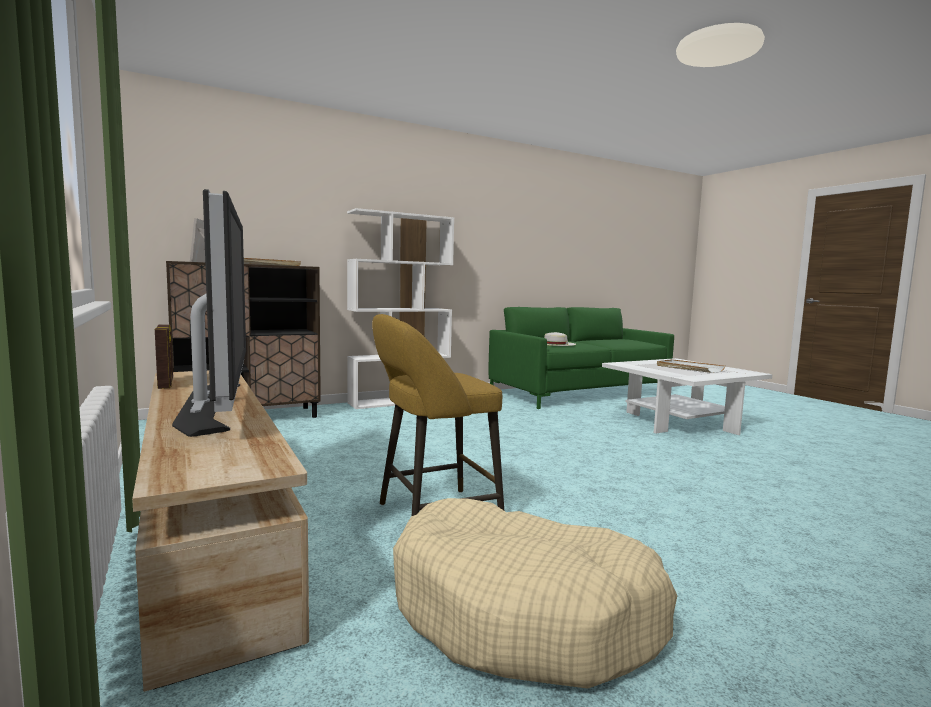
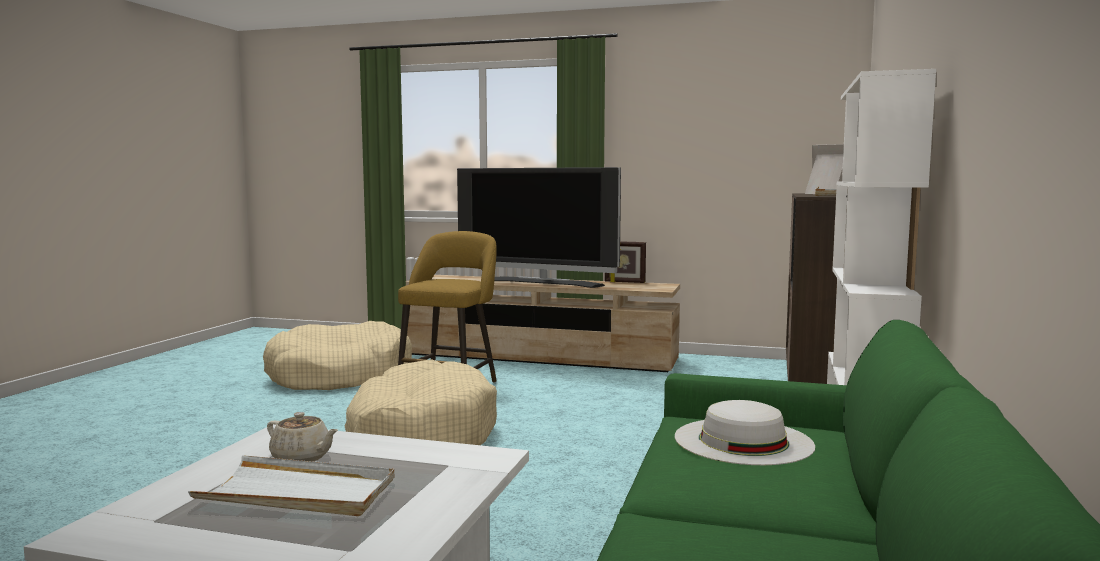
camera: 135 degrees right, 0 degrees up
(553, 473) = (421, 435): none -> beige dog bed
(684, 372) = (302, 458): none -> beige teapot

